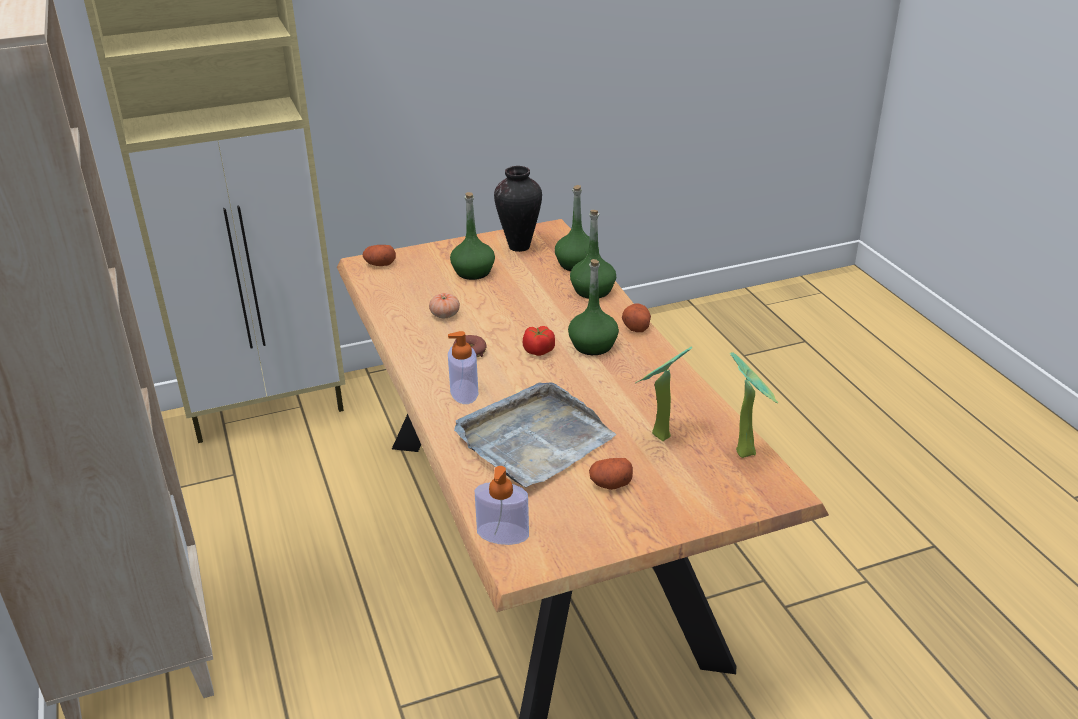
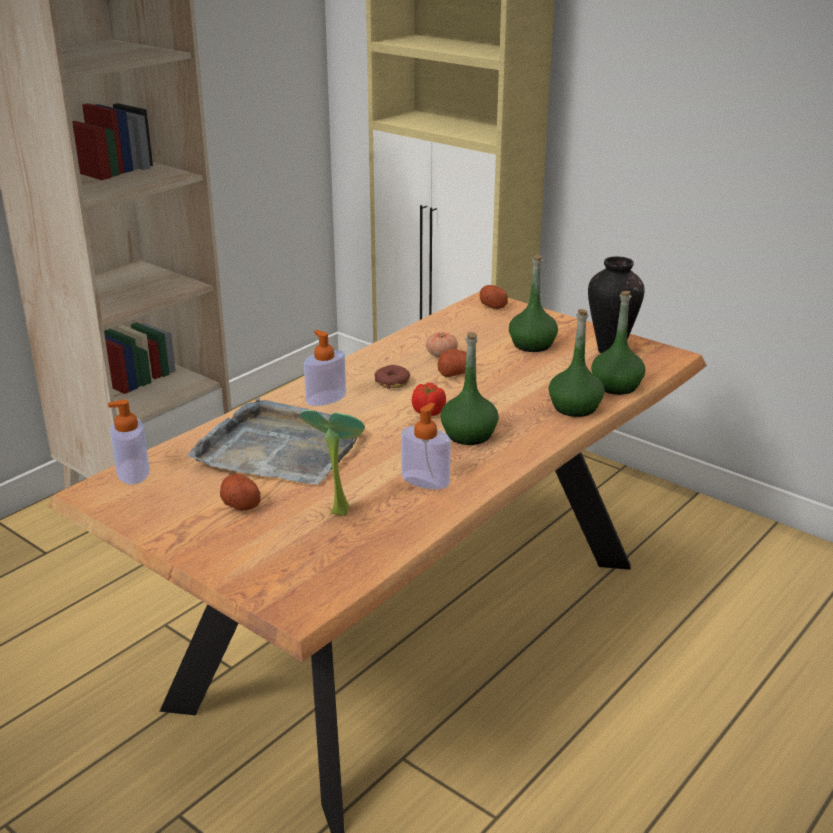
camera: 60 degrees right, 5 degrees down
(636, 326) = (533, 447): potato -> potato (455, 373)
(644, 385) = (425, 480): none -> soap dispenser
(747, 451) = (357, 568): potted plant -> none

